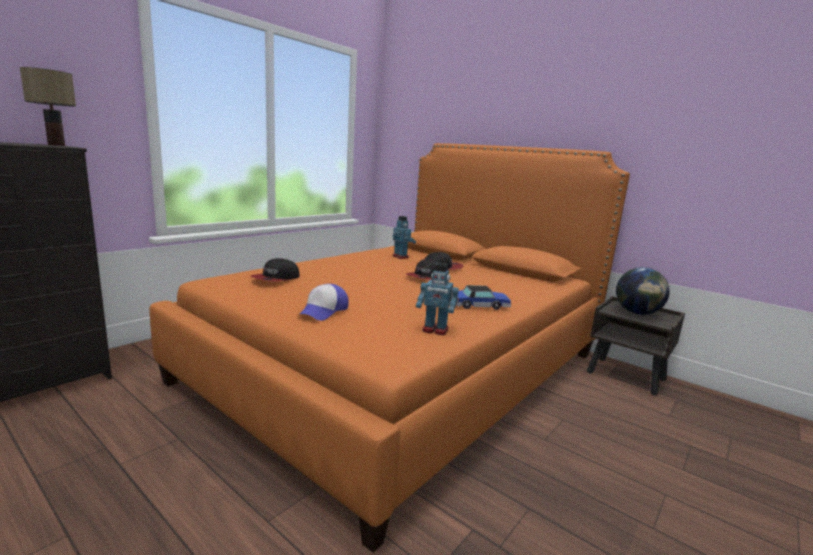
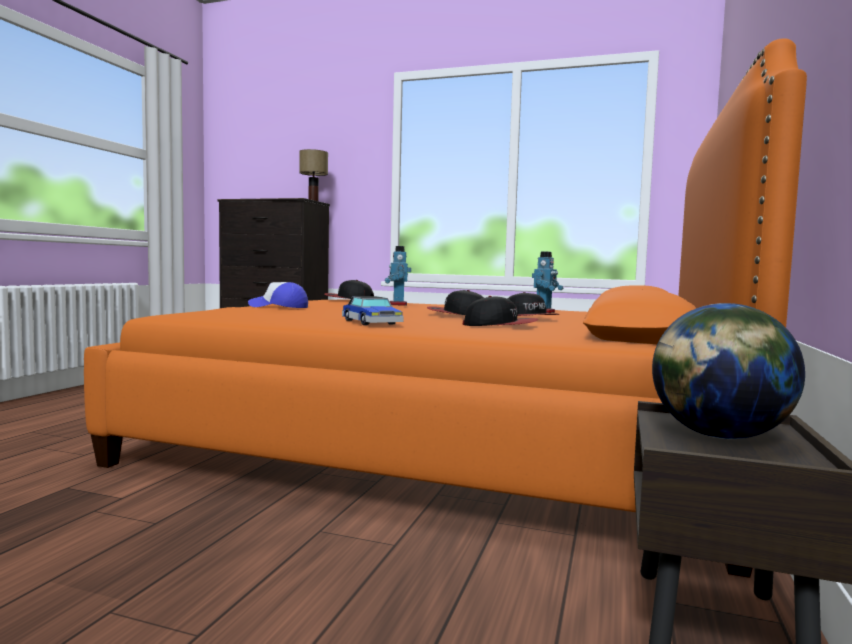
camera: 70 degrees right, 10 degrees down
(435, 330) = (257, 317): toy robot -> toy robot (397, 304)
(490, 282) = (500, 325): none -> cap

